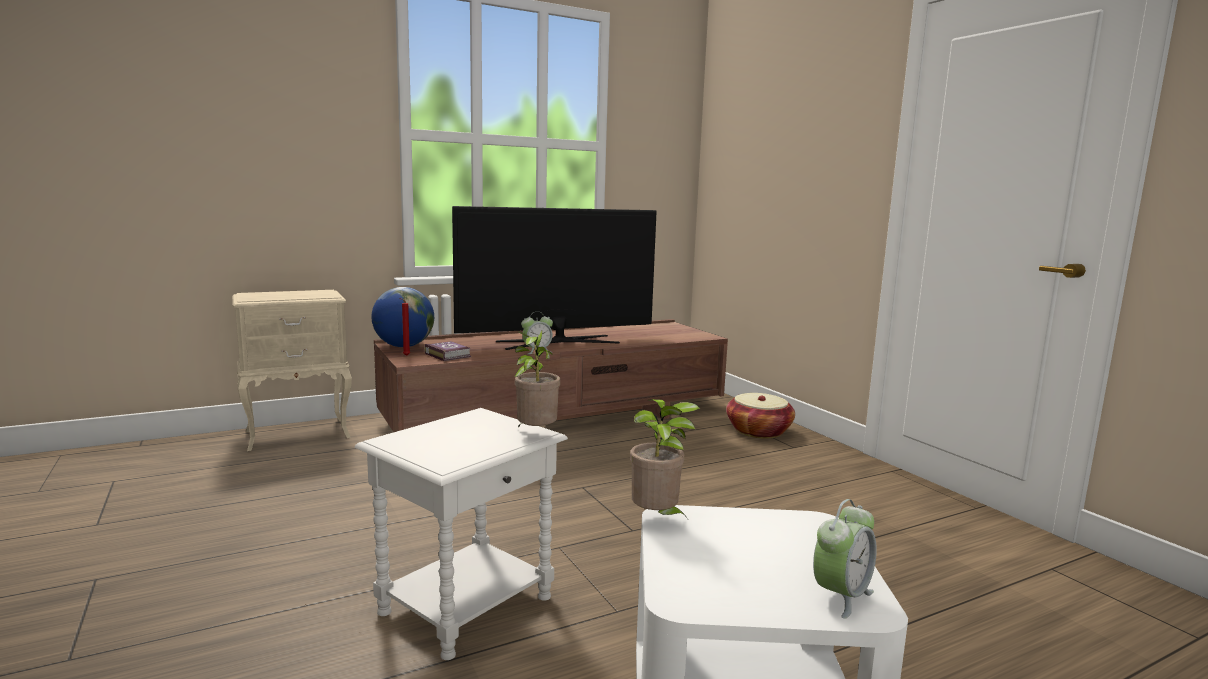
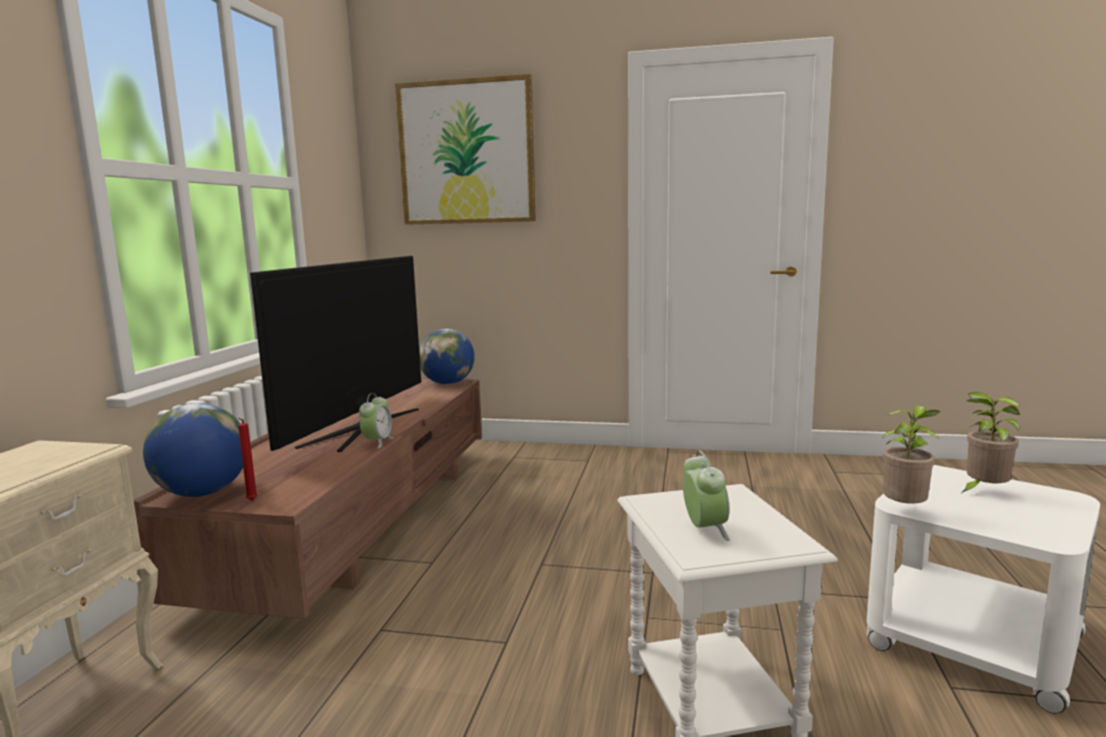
camera: 50 degrees left, 0 degrees up
(448, 355) = (299, 480): book -> none
(535, 434) = (739, 492): potted plant -> potted plant (983, 491)
(696, 334) = (448, 383): none -> globe
(758, 431) = (541, 459): basket -> none
(768, 115) = (466, 152): none -> picture
(841, 596) = (1050, 498): alarm clock -> alarm clock (704, 529)

